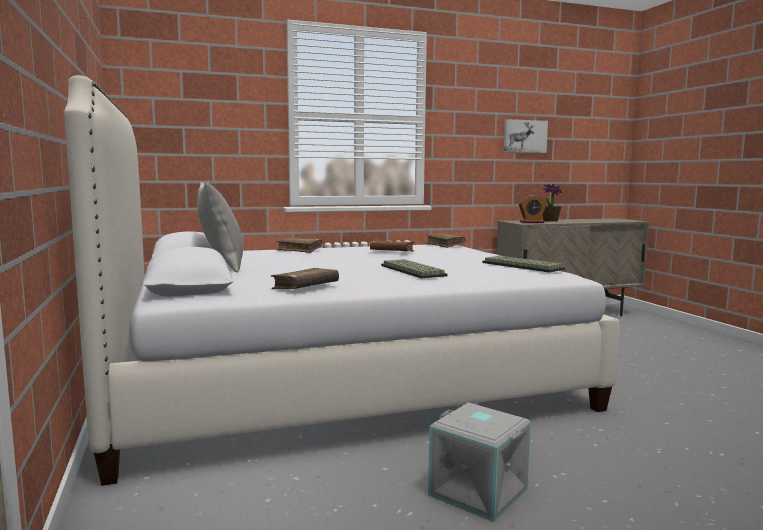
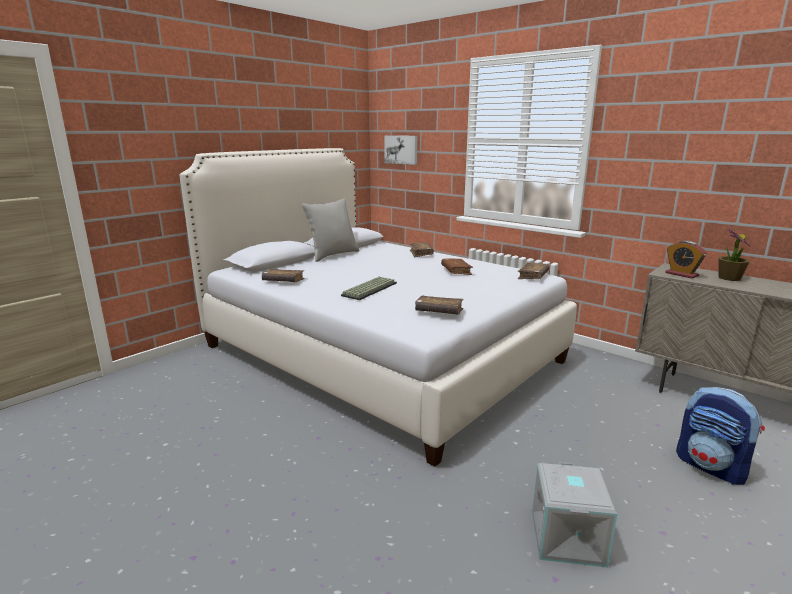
camera: 60 degrees right, 10 degrees up
(479, 491) = (250, 436): grey storage box -> grey storage box (569, 538)
(520, 266) = (439, 311): keyboard -> brown book
(524, 136) = (729, 162): picture -> picture (401, 149)
(641, 341) = (712, 467): none -> backpack

